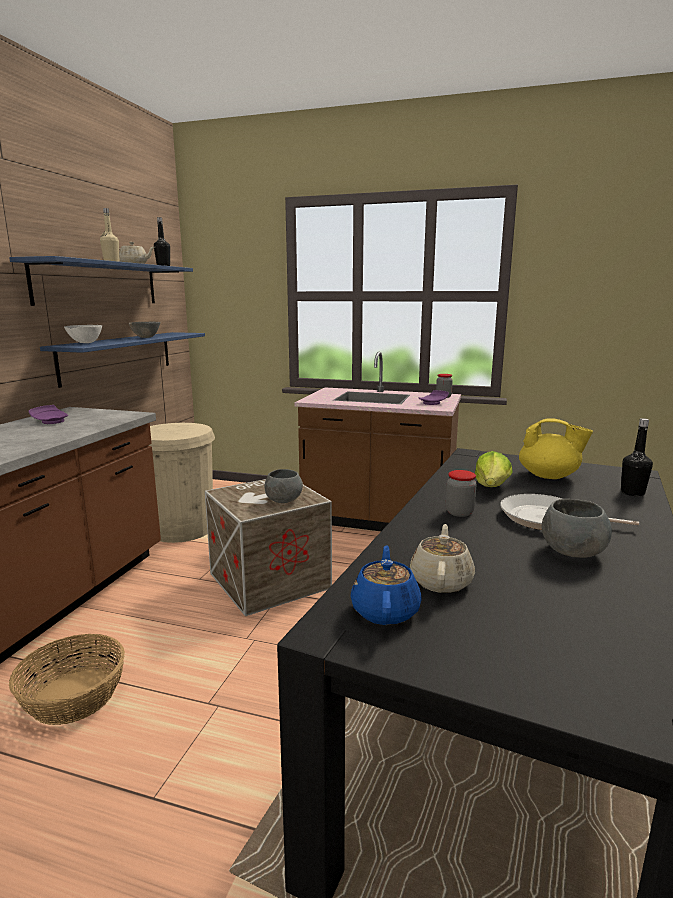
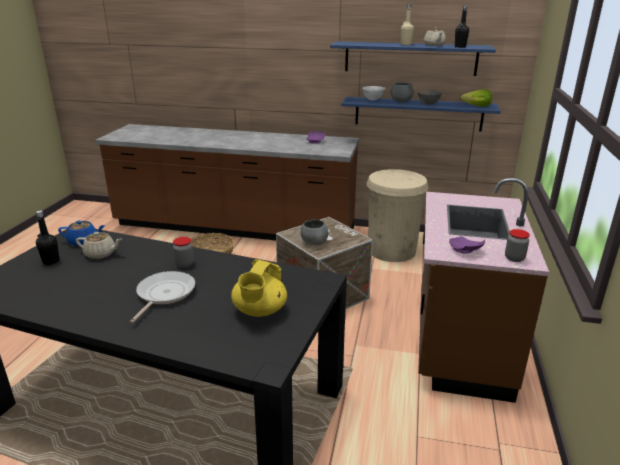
camera: 85 degrees right, 10 degrees up
(492, 487) = (232, 280): lettuce -> lettuce (476, 106)
(572, 552) = (112, 294): grey bowl -> grey bowl (401, 101)
(632, 493) = (210, 347): black bottle -> black bottle (51, 261)

